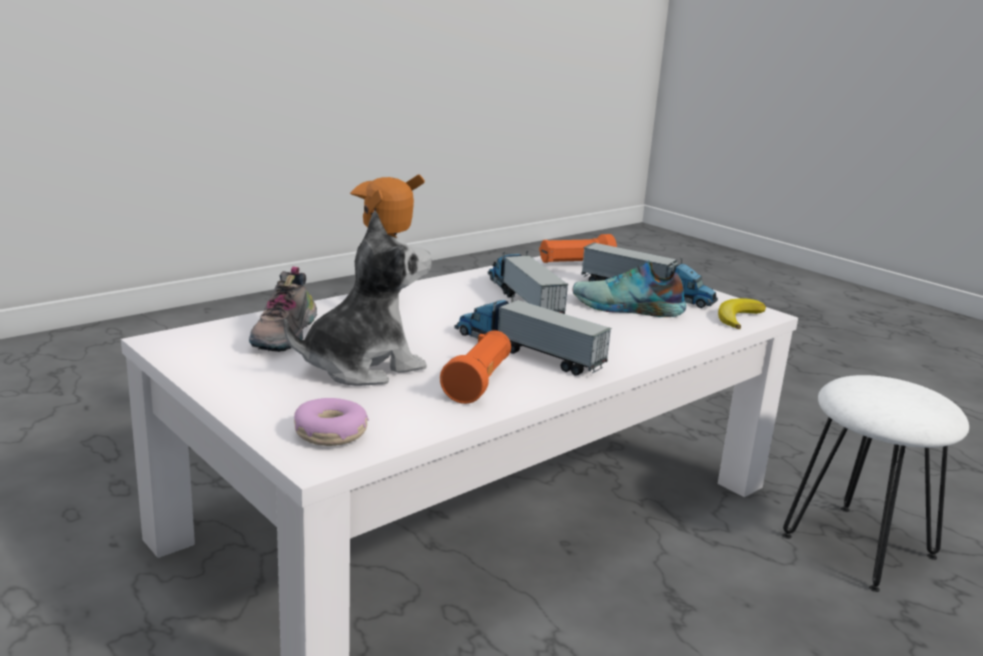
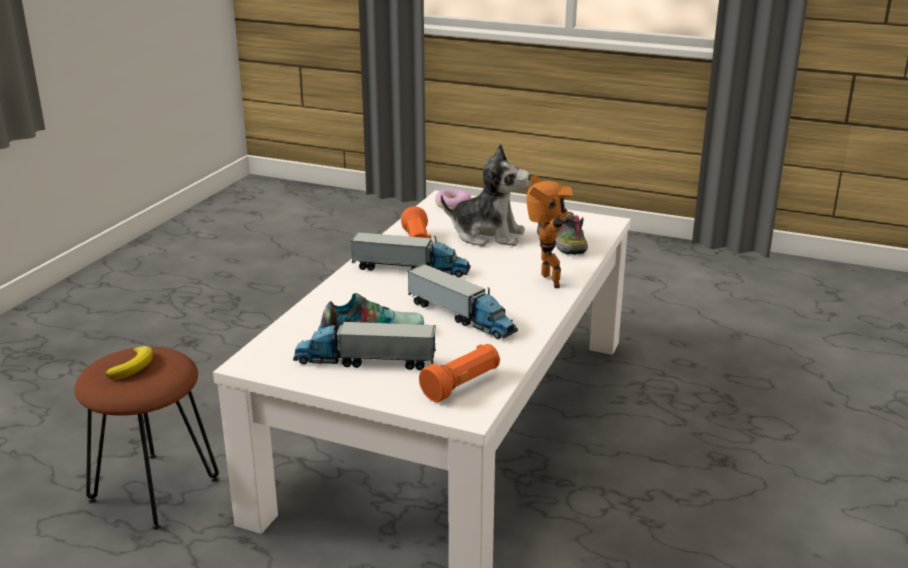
camera: 155 degrees right, 5 degrees up
(362, 366) = (488, 235): plush toy -> plush toy turned 105 degrees counterclockwise
(737, 318) = (271, 350): banana -> banana (134, 366)
(857, 546) = (155, 489): white stool -> brown stool

